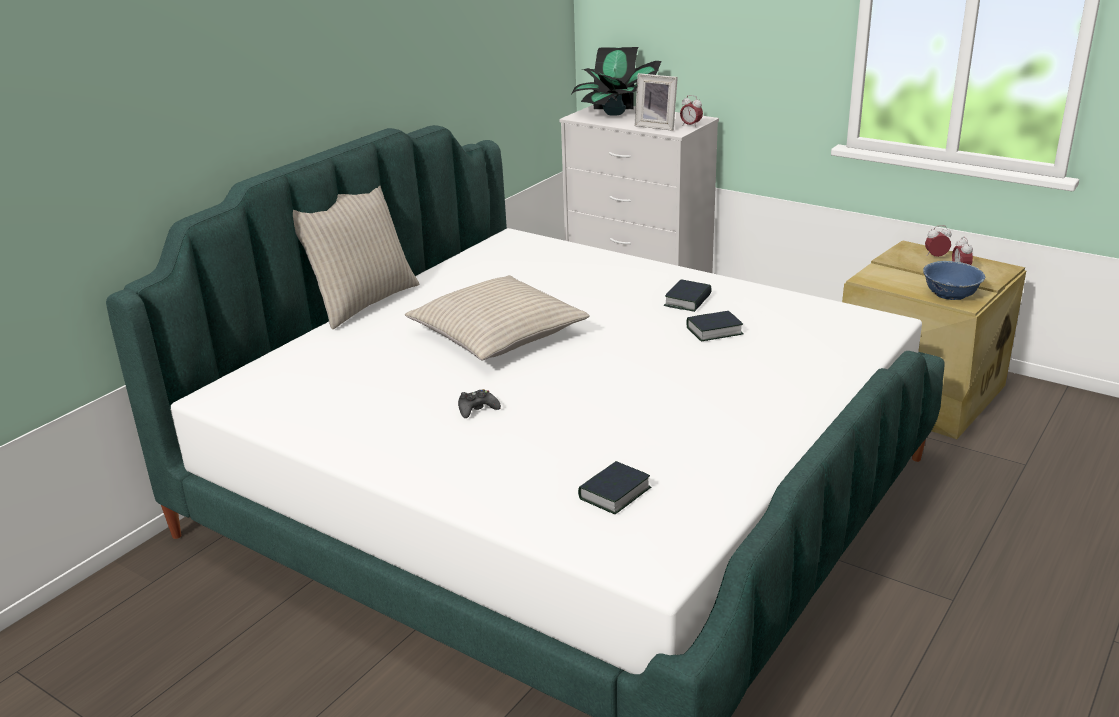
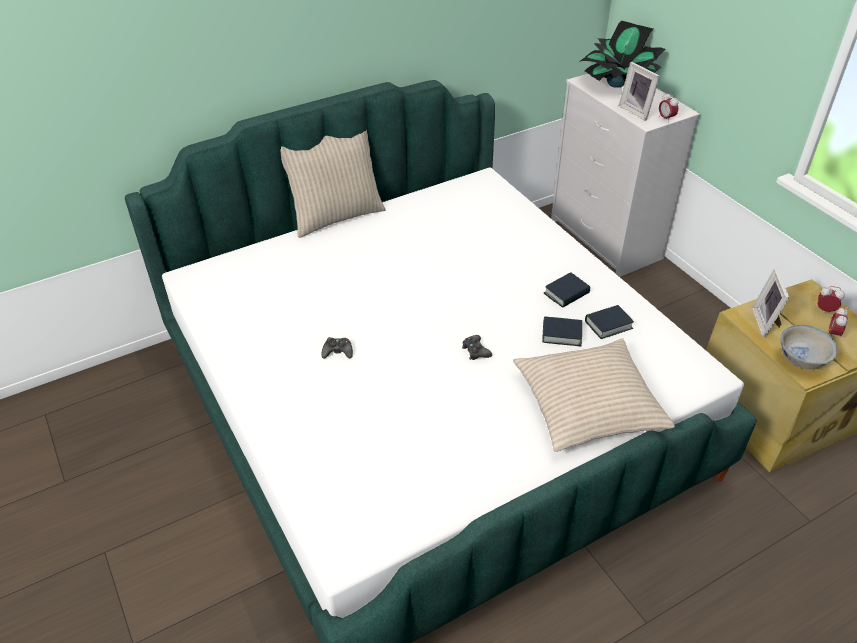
camera: 25 degrees right, 15 degrees up
(498, 334) = (403, 281): beige pillow -> beige pillow (588, 405)
(614, 493) = (368, 471): book -> book (608, 325)
(636, 366) = (475, 351): none -> black game controller
(894, 278) = (766, 322): none -> picture frame
(950, 294) = (801, 358): blue bowl -> white bowl

